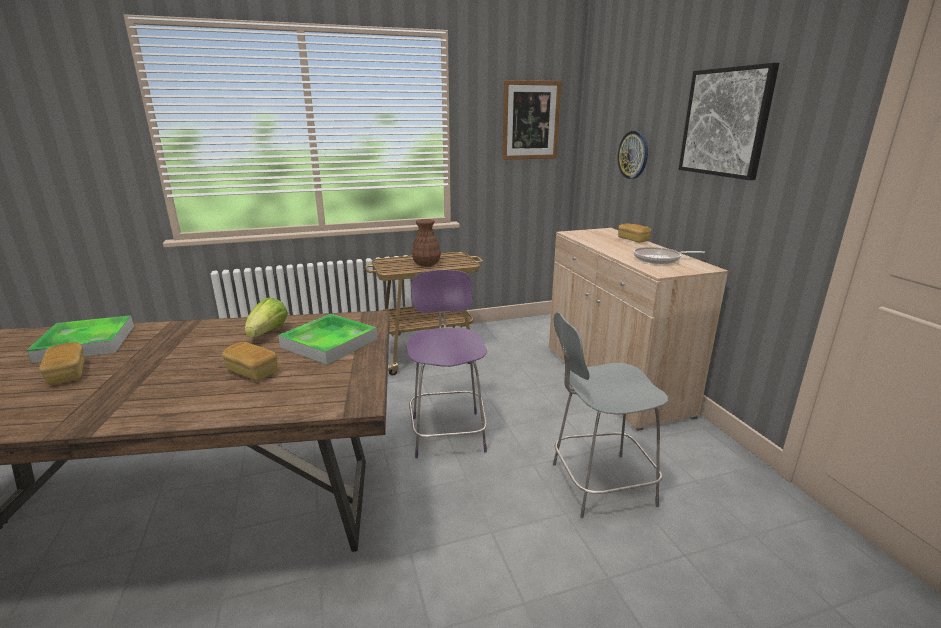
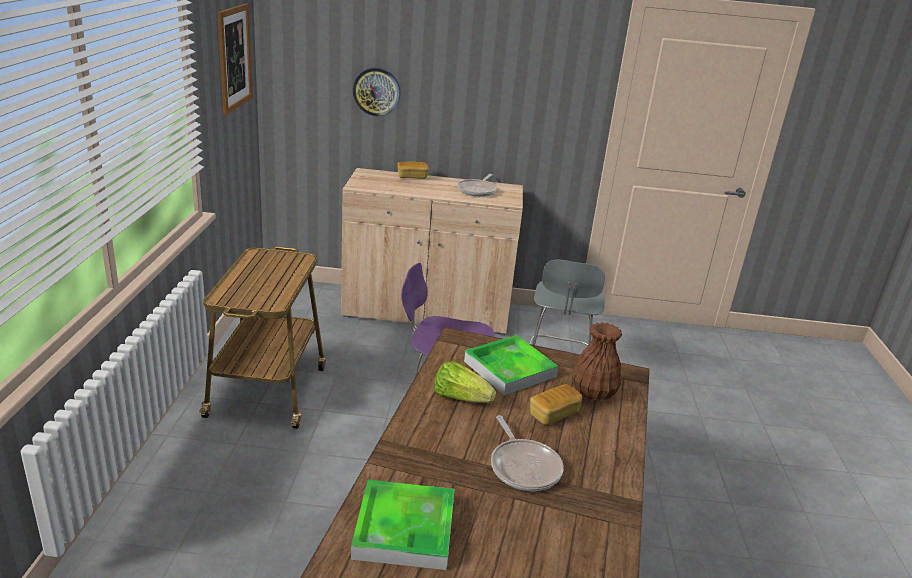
camera: 70 degrees left, 5 degrees up
(67, 374) = (500, 532): bread -> none
(161, 371) = (524, 466): none -> frying pan
(426, 264) = (270, 278): brown vase -> brown vase (593, 393)
(725, 122) = (498, 69): picture -> none

